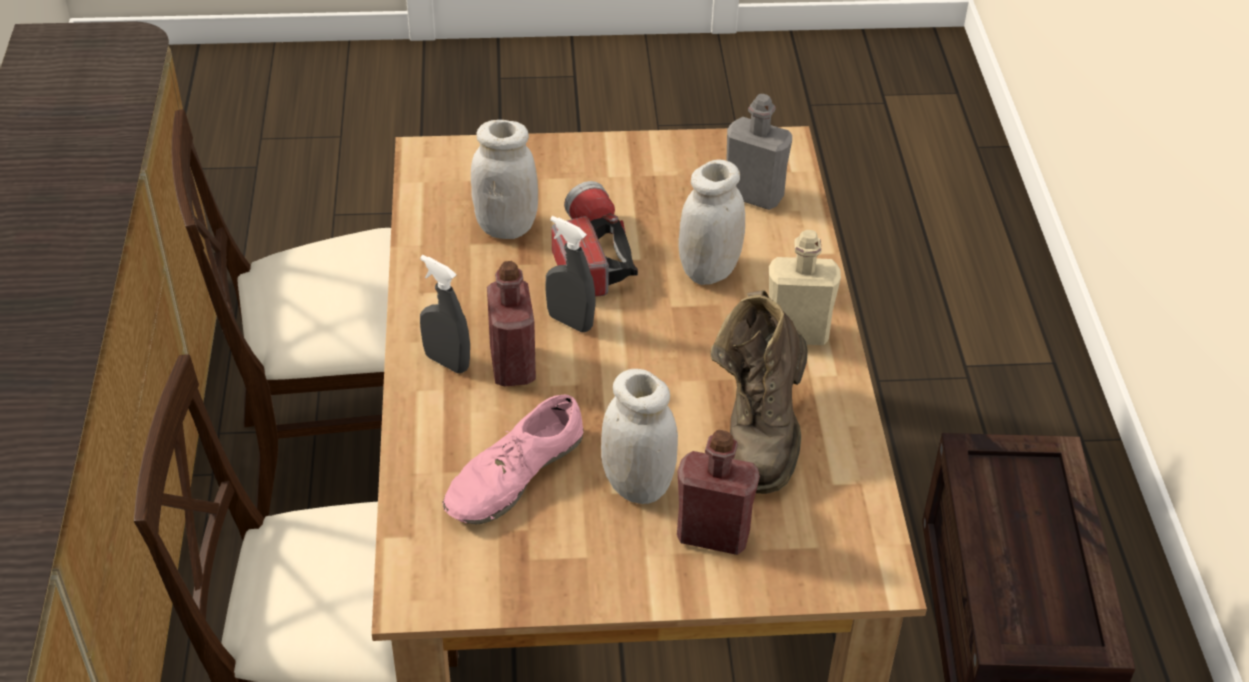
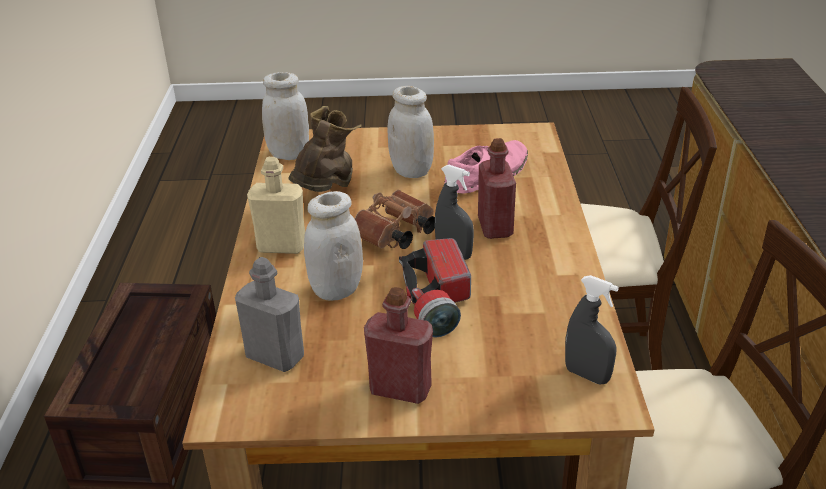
camera: 175 degrees left, 10 degrees down
(447, 362) = (543, 229): grey spray bottle -> grey spray bottle (587, 375)
(506, 227) = (514, 326): white jar -> white jar (289, 154)
(650, 352) = (394, 235): none -> brown binoculars
(713, 535) = (370, 152): red bottle -> red bottle (400, 389)

